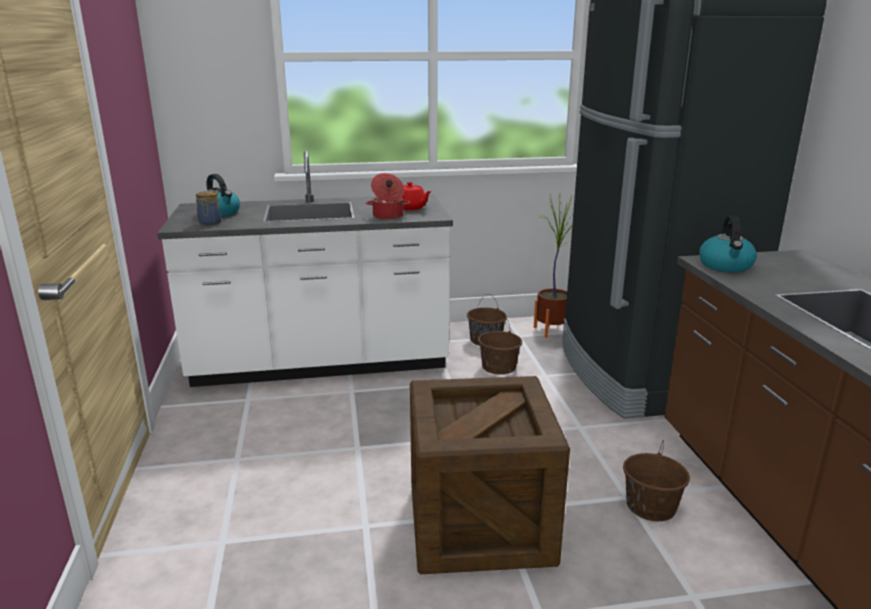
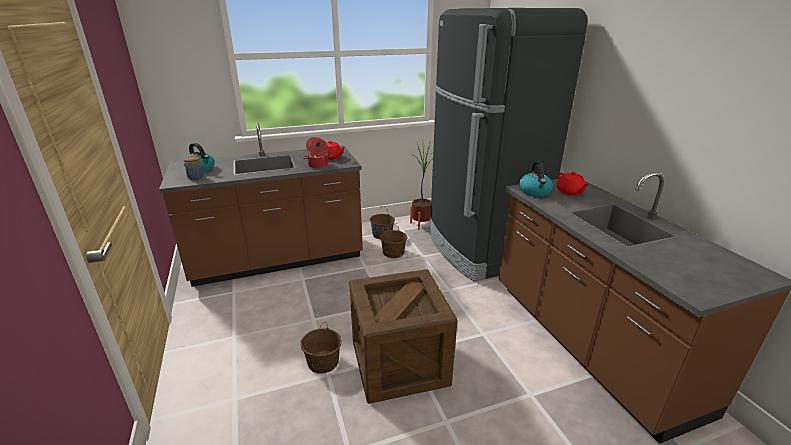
camera: 10 degrees left, 5 degrees up
(320, 363) = (278, 260): white counter -> brown counter
(651, 506) = (498, 338): brown bucket -> brown bucket (323, 362)
(787, 270) = (570, 192): none -> red teapot

